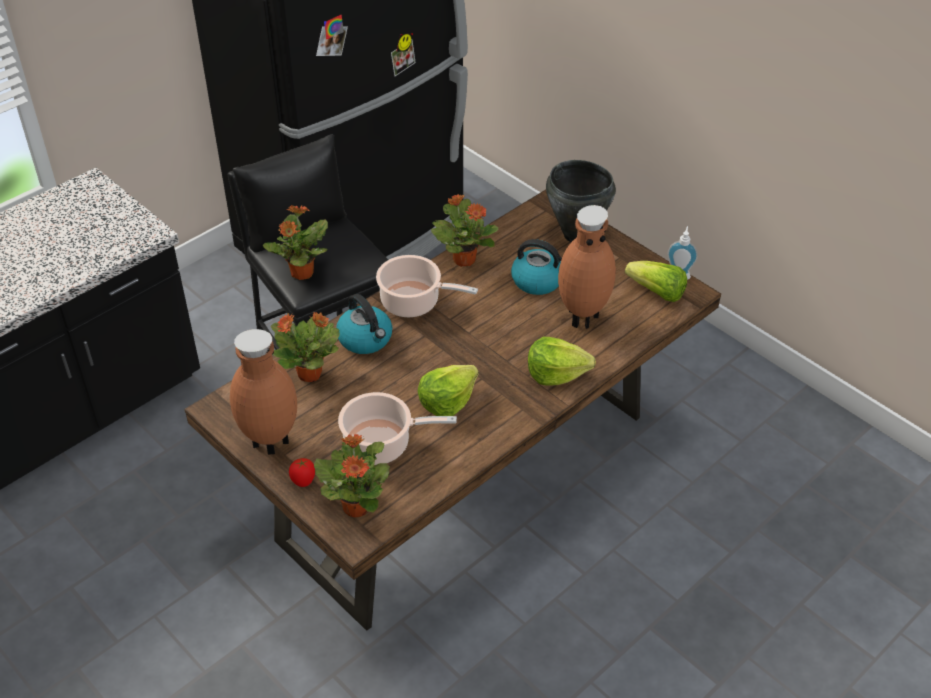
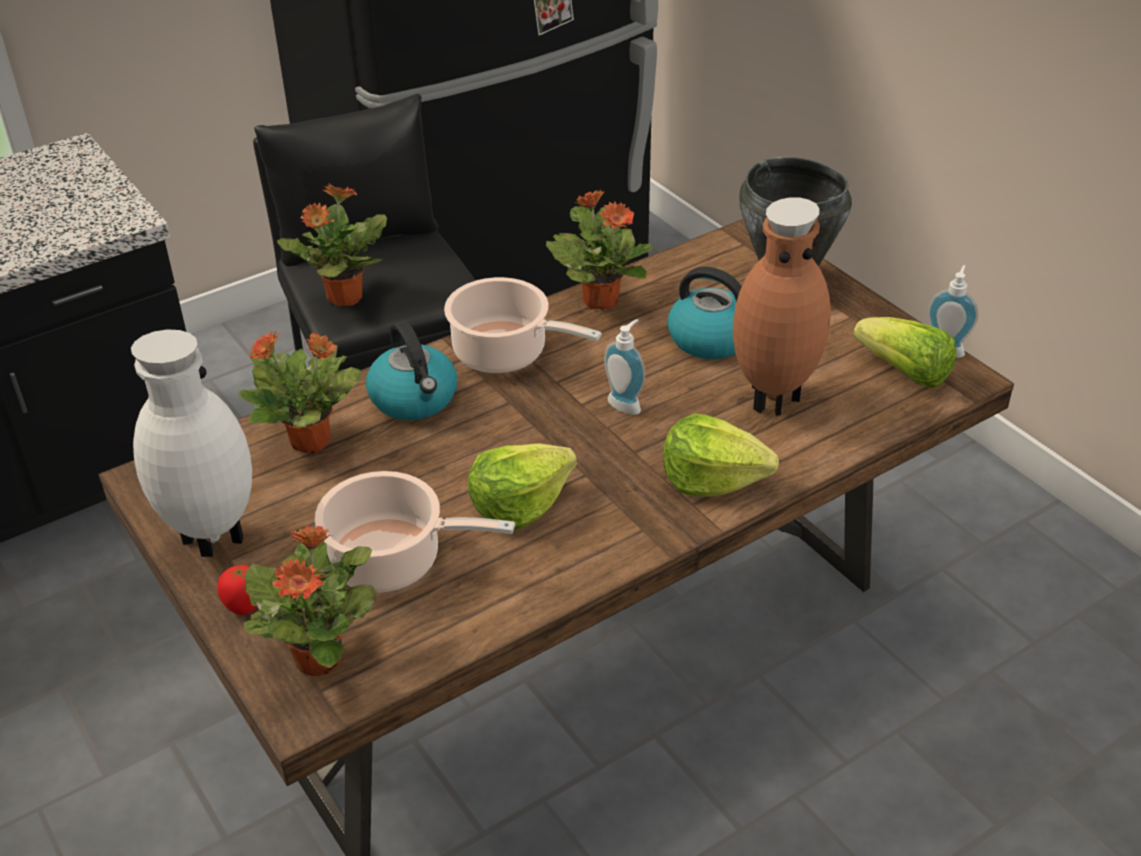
camera: 10 degrees right, 5 degrees down
(270, 444) = (212, 542): brown vase -> white vase
(496, 329) = (627, 403): none -> soap dispenser

